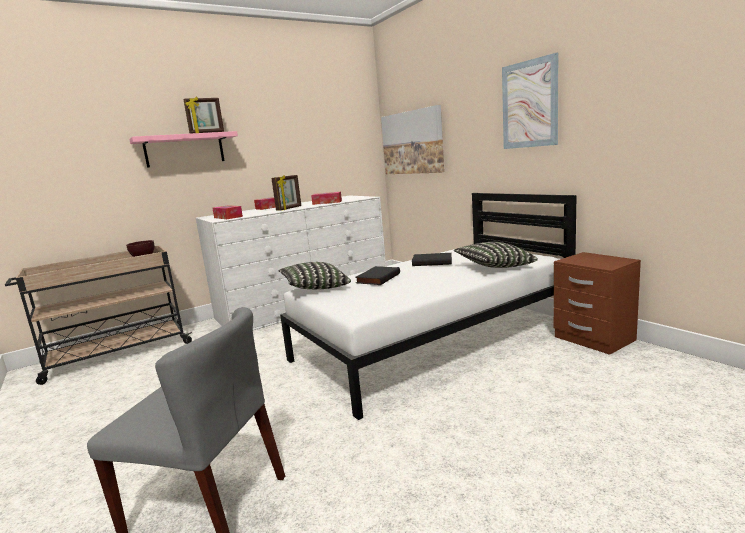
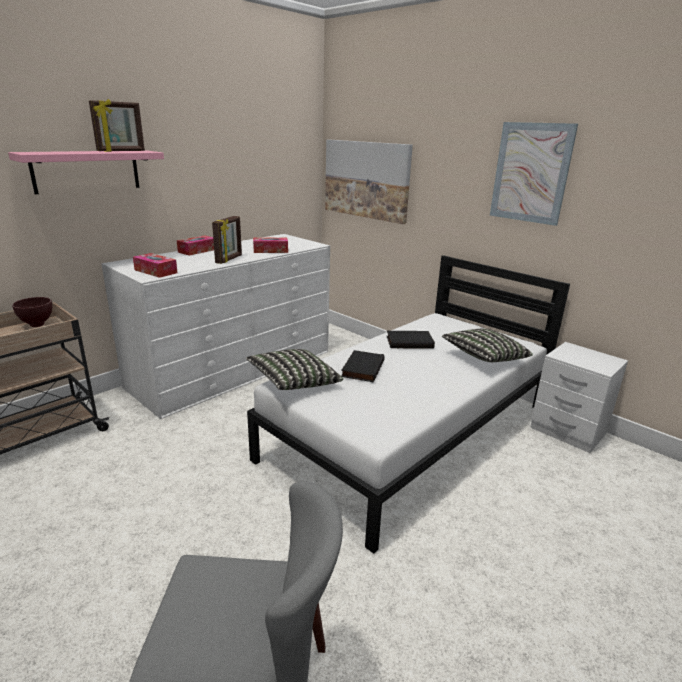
camera: 15 degrees left, 10 degrees up
(594, 339) = (567, 431): brown nightstand -> white nightstand

